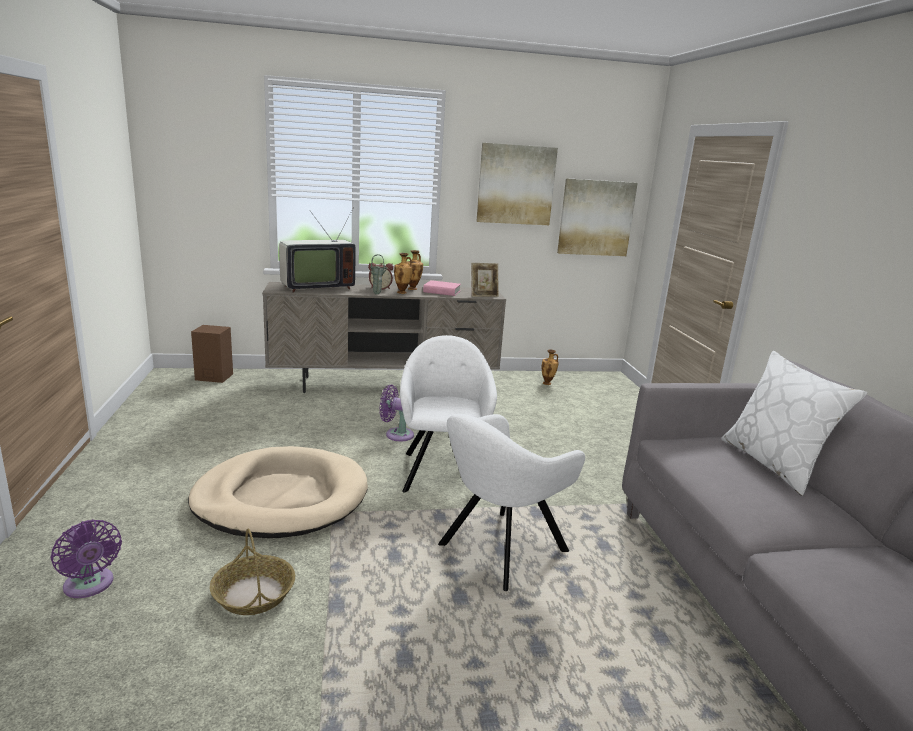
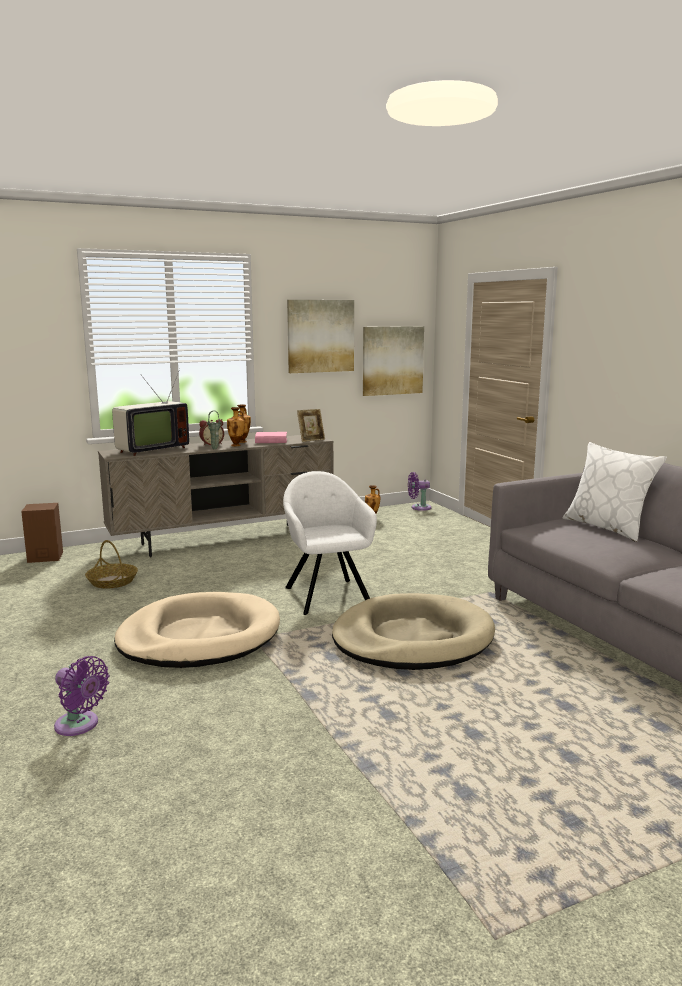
camera: 15 degrees left, 5 degrees down
(253, 593) = (232, 702): basket -> basket (112, 581)
(396, 434) = (265, 575): purple fan -> purple fan (418, 507)
(499, 551) = (412, 639): white armchair -> beige dog bed

